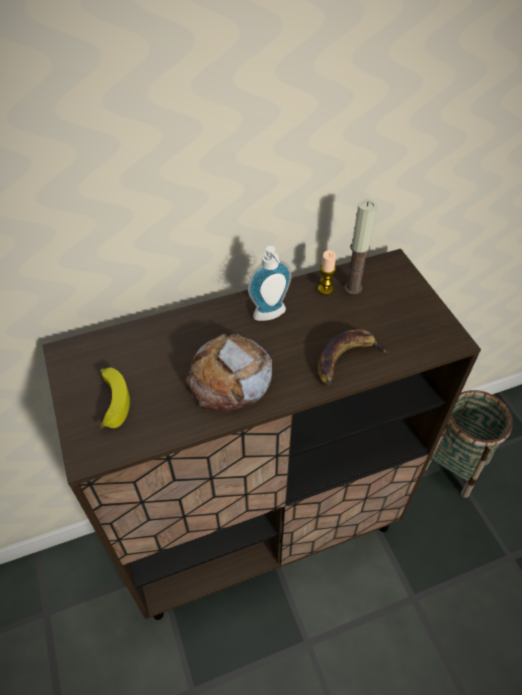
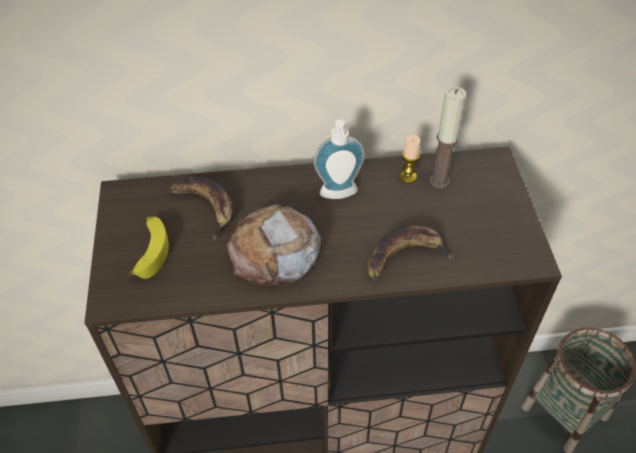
camera: 15 degrees right, 0 degrees up
(152, 349) = (205, 207): none -> banana

